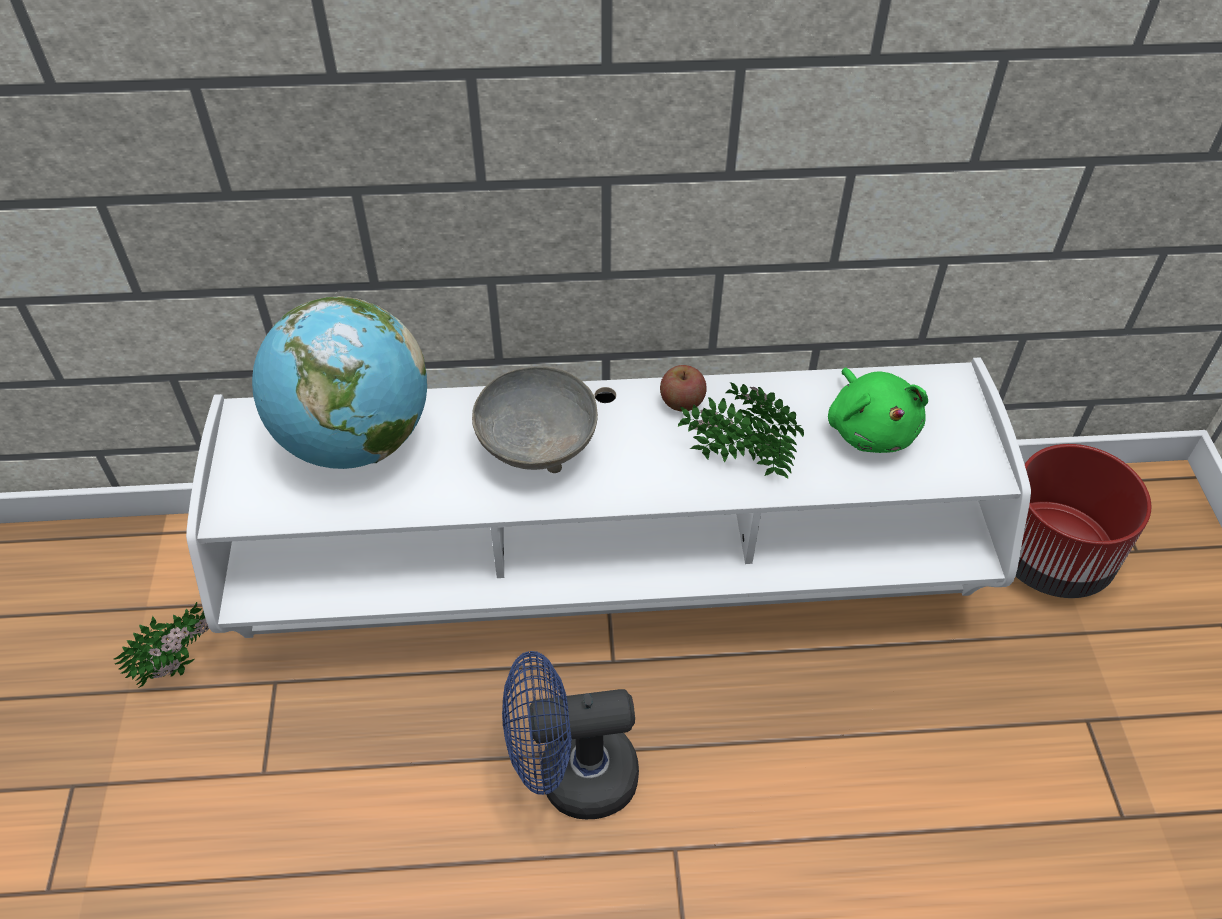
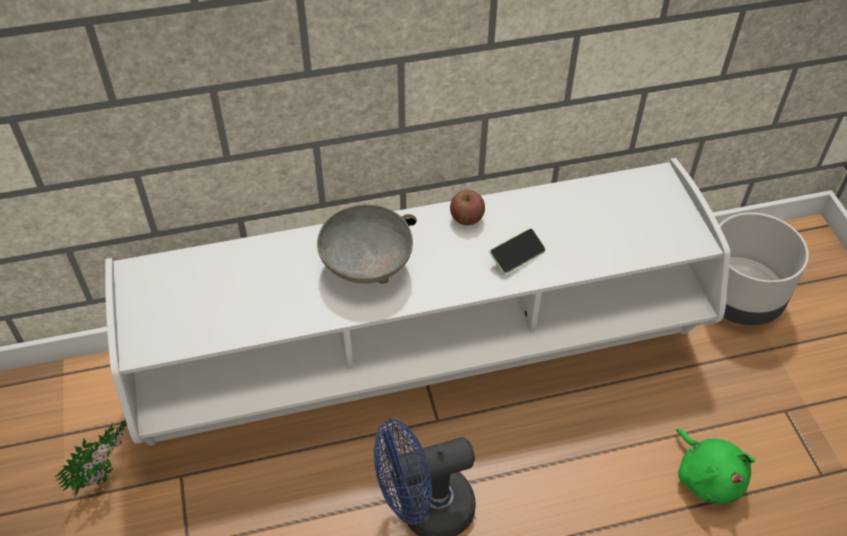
camera: 10 degrees left, 0 degrees up
(355, 441) = (225, 280): globe -> none
(737, 460) = (517, 256): potted plant -> phone
(870, 428) = (608, 220): green plush toy -> green plush toy (708, 476)
(1051, 558) = (739, 298): red planter -> grey planter

